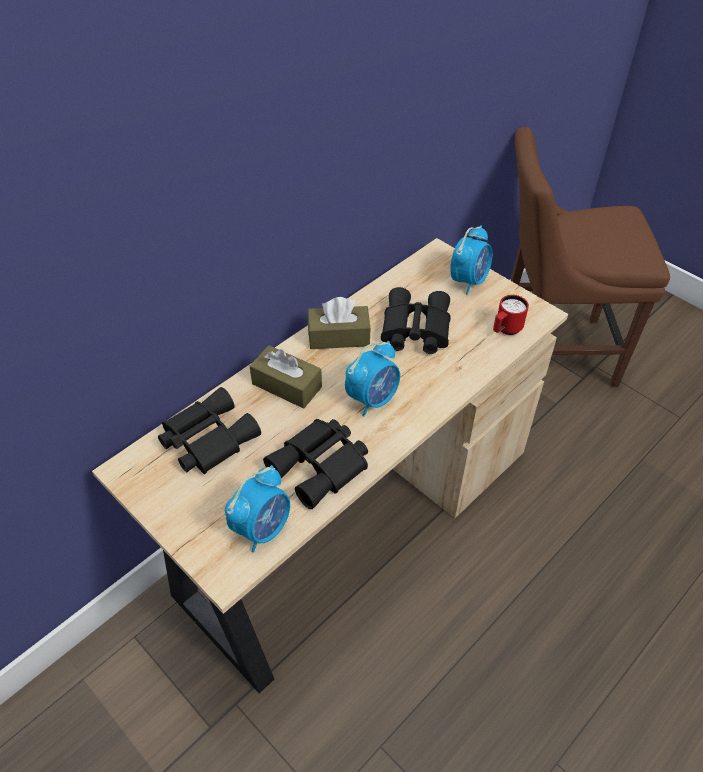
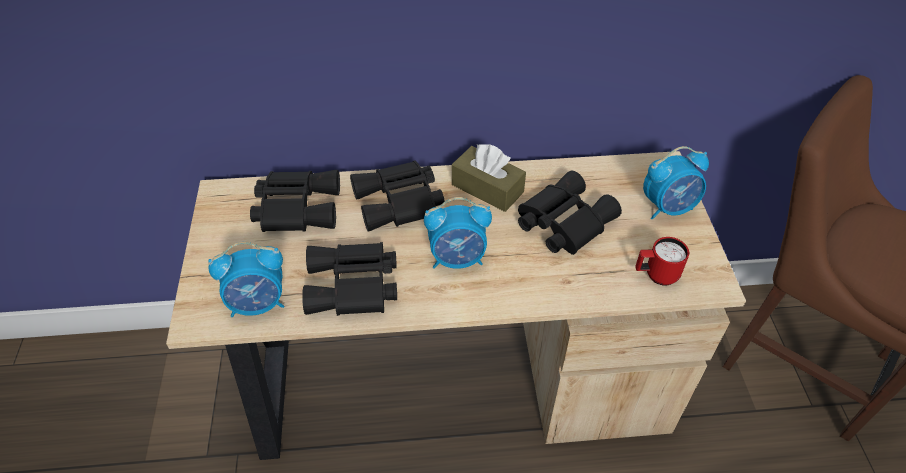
camera: 40 degrees right, 0 degrees up
(287, 385) = (400, 203): brown tissue box -> black binoculars

